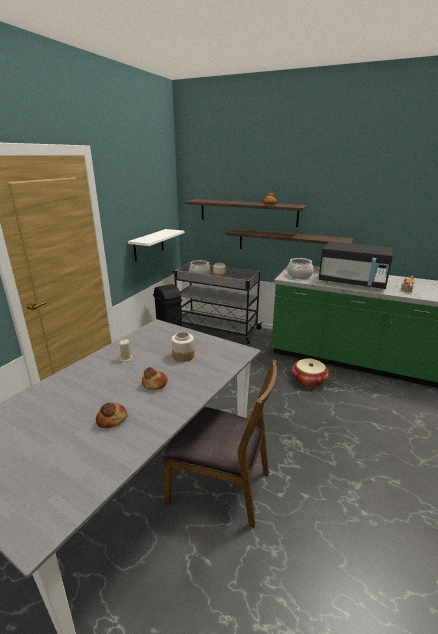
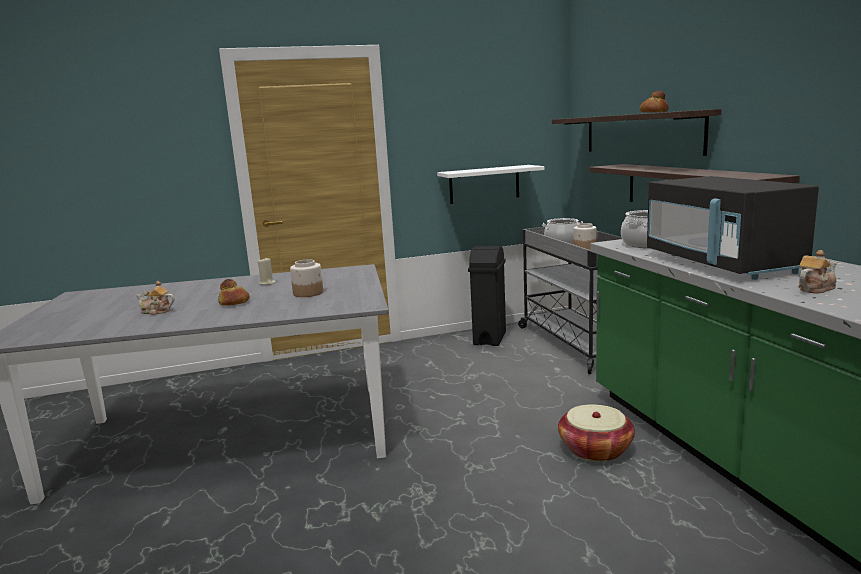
camera: 50 degrees right, 10 degrees down
(112, 420) = (156, 311): bread -> teapot
(220, 486) = (278, 481): brown chair -> none

